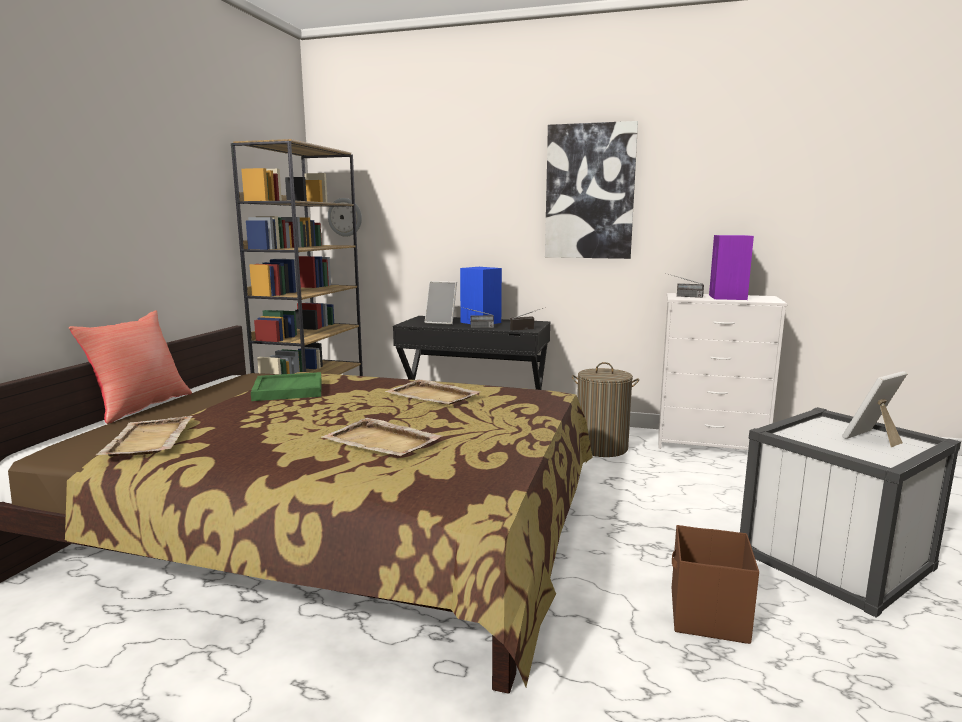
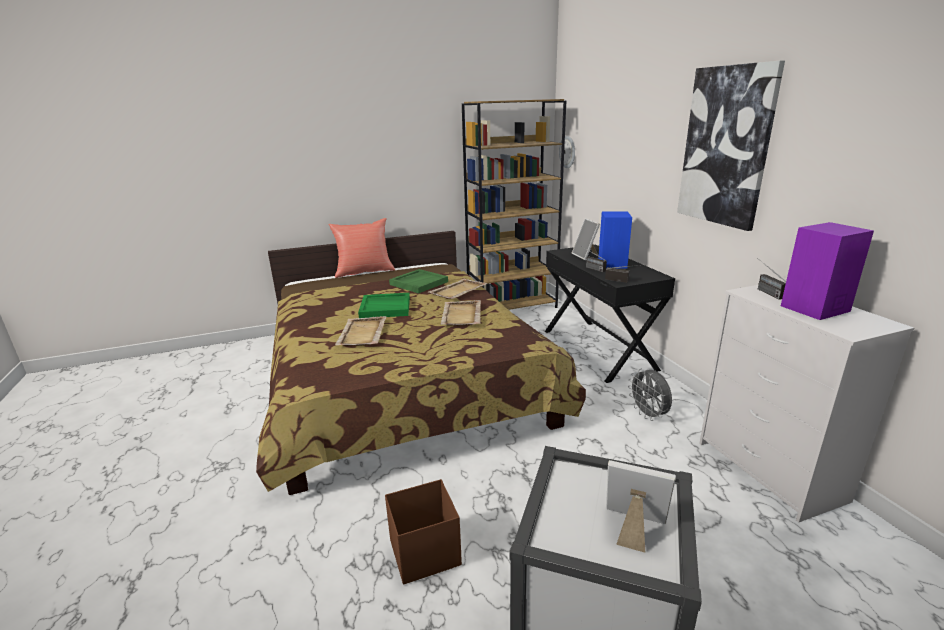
camera: 55 degrees right, 10 degrees up
(148, 440) = (315, 293): beige tray -> beige tray (457, 291)
(326, 416) = (386, 307): none -> green tray
(601, 447) = (648, 415): laundry basket -> grey fan

